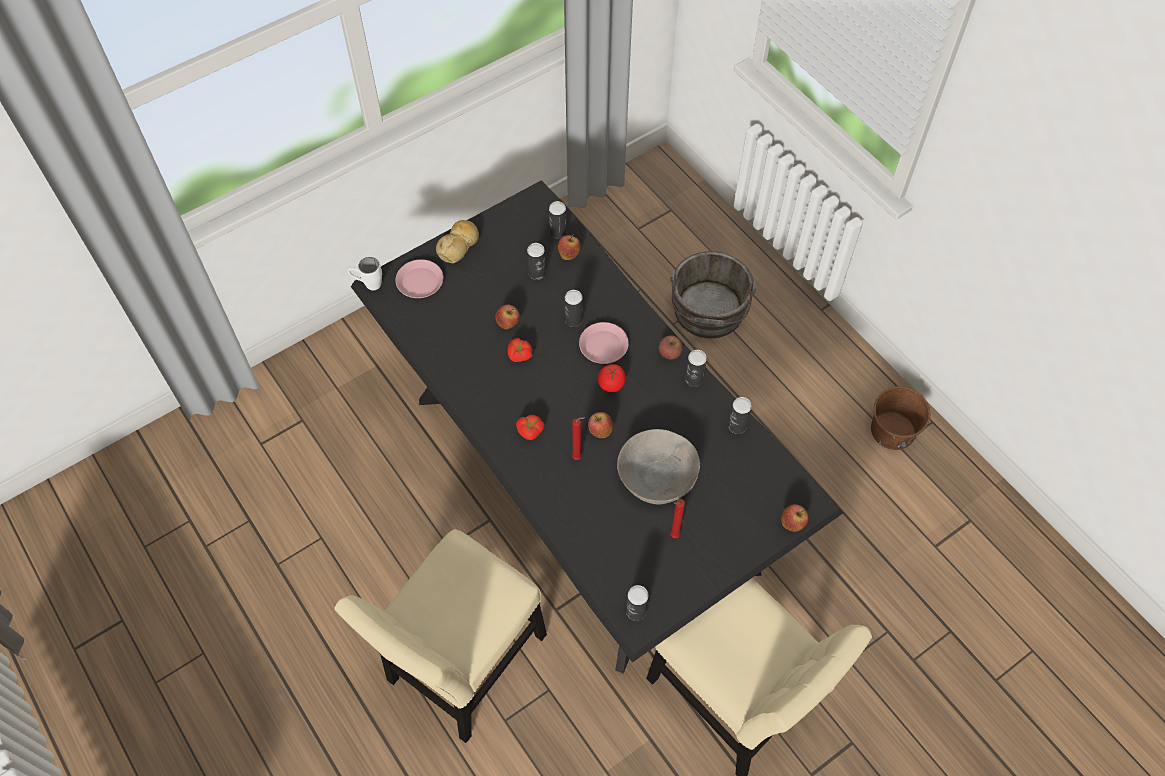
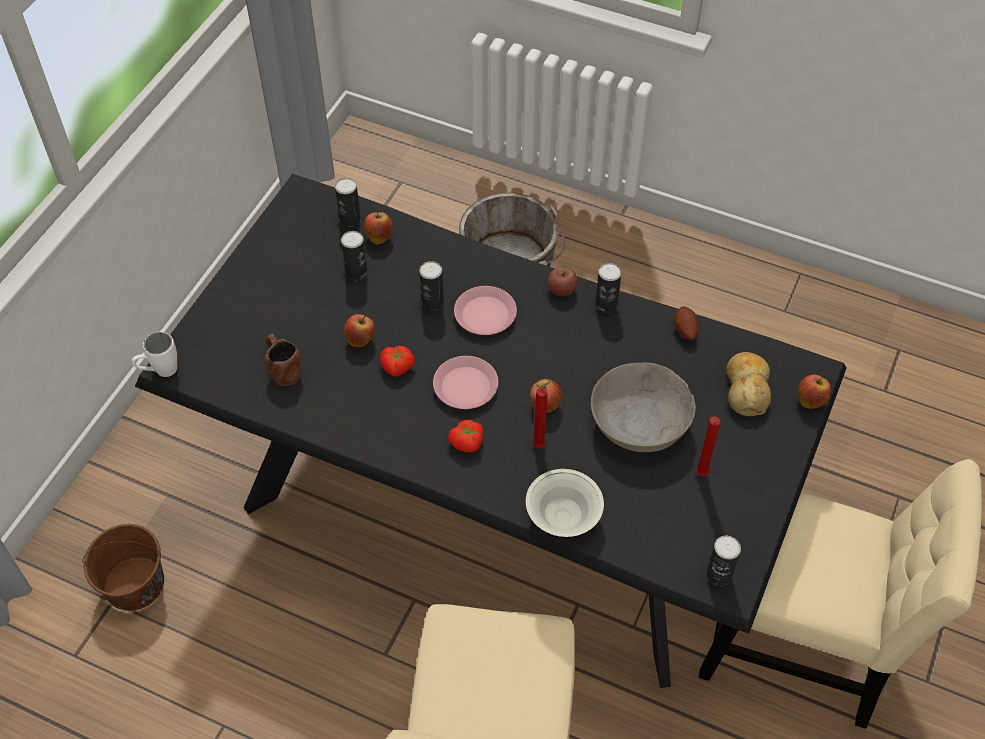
camera: 30 degrees left, 5 degrees down
(420, 282) = (223, 342): pink plate -> pink plate (465, 387)
(444, 319) = (281, 368): none -> brown mug
(459, 245) = (243, 281): bread -> bread (746, 388)
(558, 515) = (563, 517): none -> white bowl
(611, 384) = (522, 350): tomato -> none
(737, 426) = (684, 330): can -> potato
(893, 431) = (770, 299): brown bucket -> brown bucket (135, 584)

